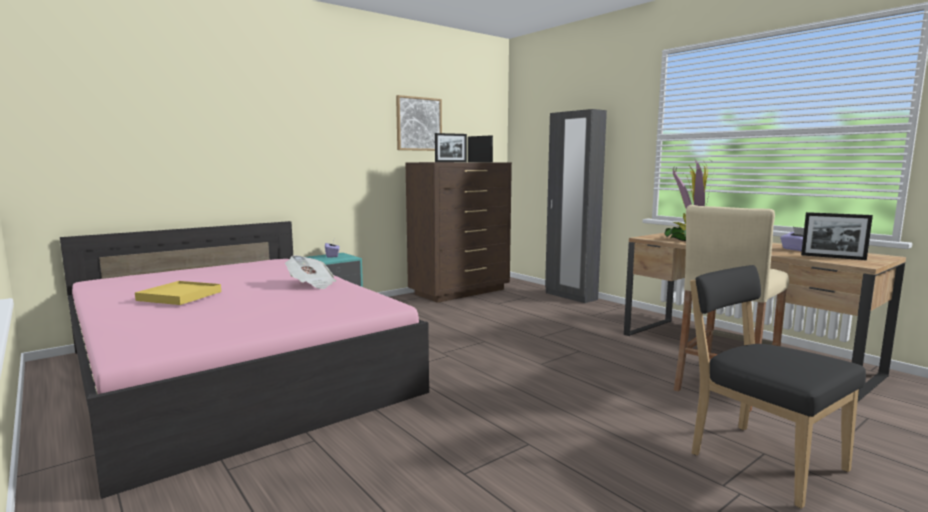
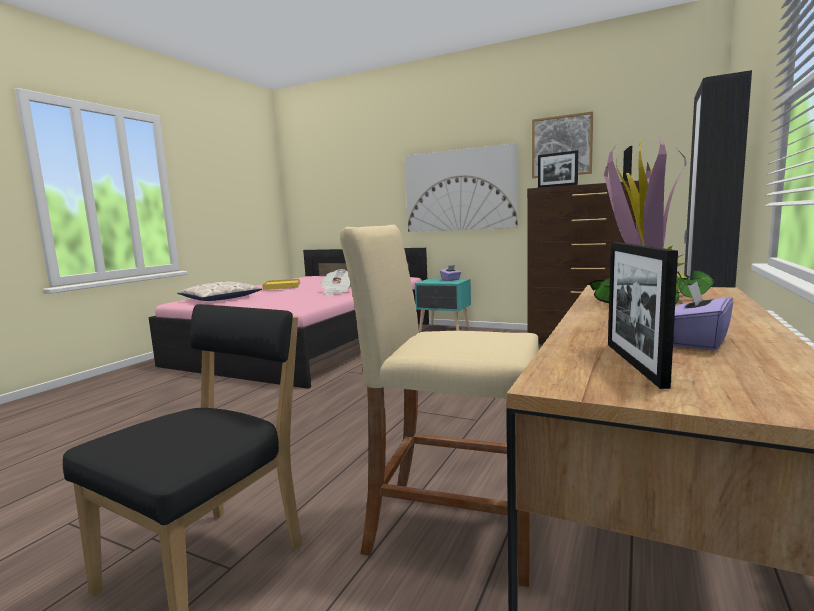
camera: 65 degrees right, 0 degrees up
(190, 328) = (220, 299): none -> pillow
(328, 155) = (459, 190): none -> picture

